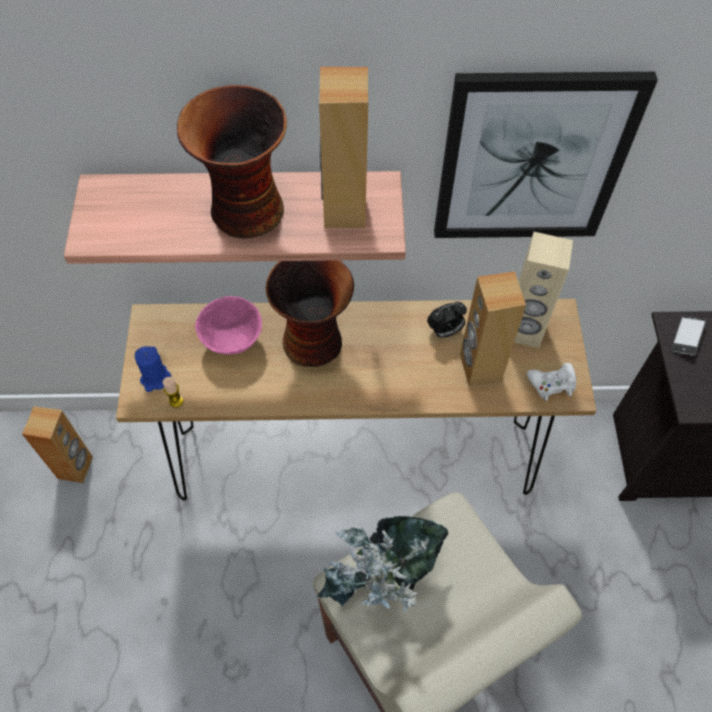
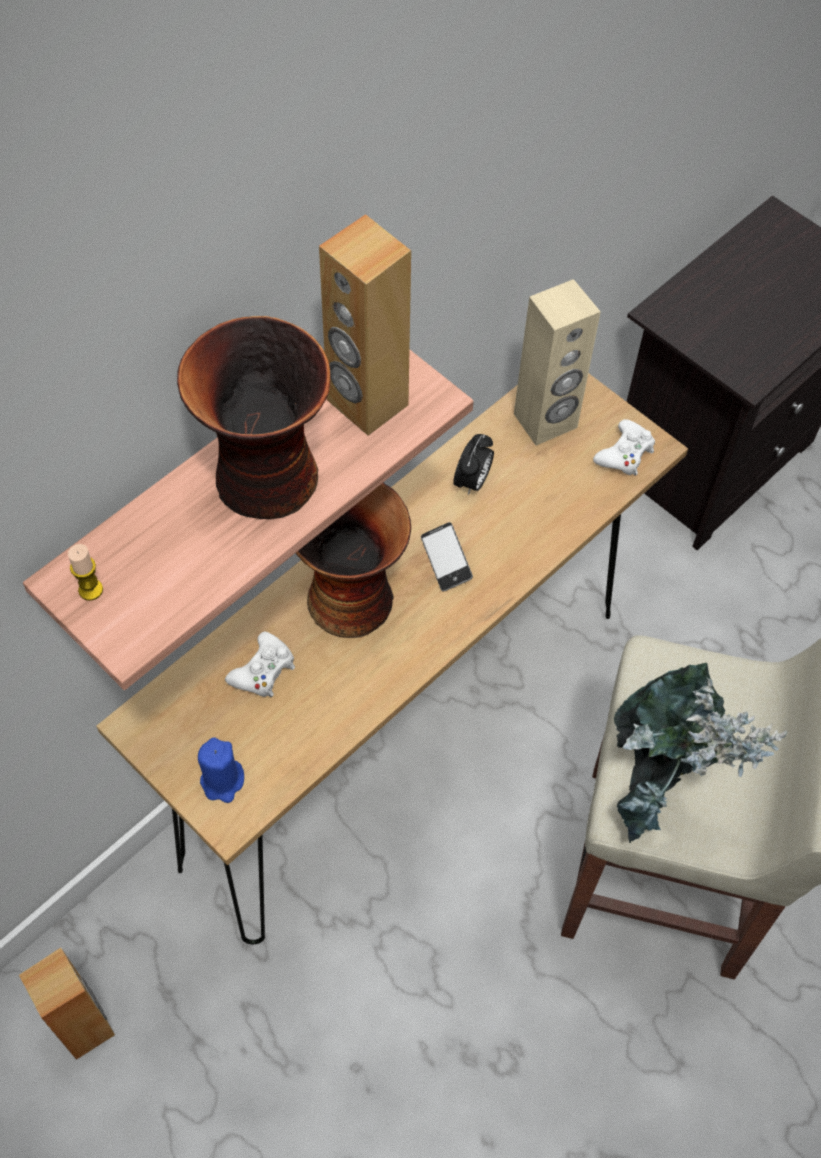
camera: 45 degrees left, 0 degrees up
(176, 401) = (274, 784): candle -> candle (90, 590)
(232, 341) = (263, 671): pink bowl -> white game controller
(479, 367) = (543, 492): brown speaker -> none
(532, 159) = (496, 217): picture -> none
(687, 337) = (682, 316): phone -> phone (446, 560)

